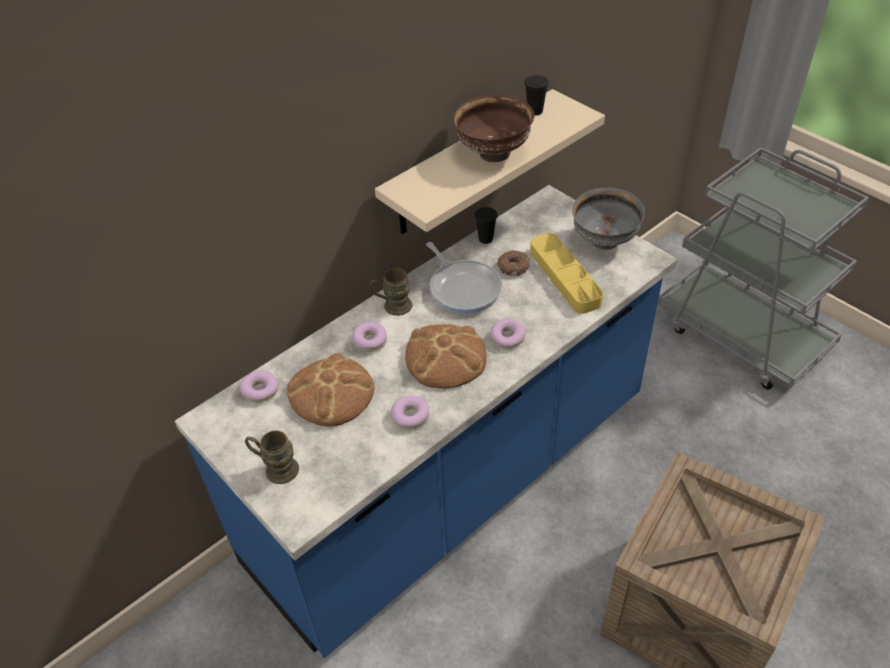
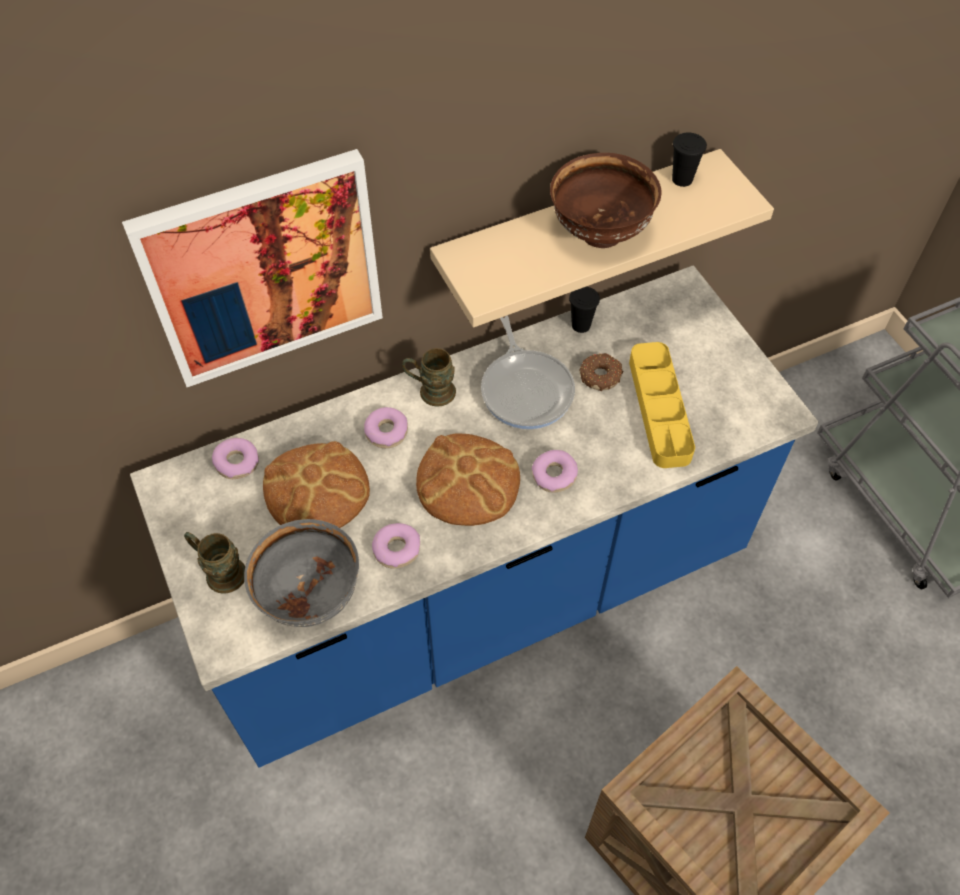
camera: 15 degrees right, 10 degrees up
(262, 219) = (264, 269): none -> picture
(605, 242) = (732, 371): grey bowl -> grey bowl (311, 597)

